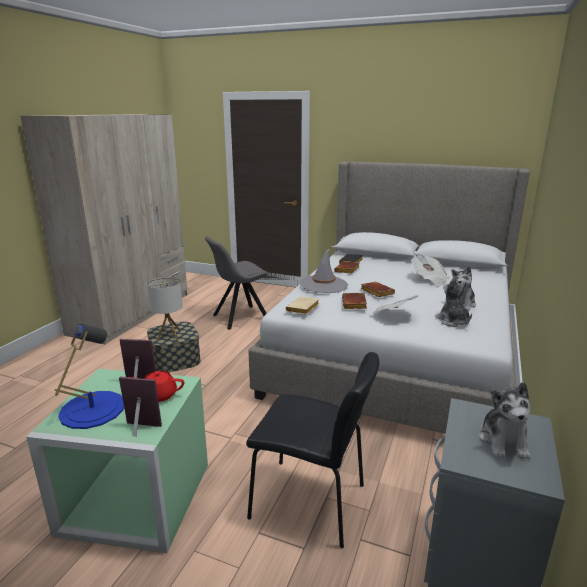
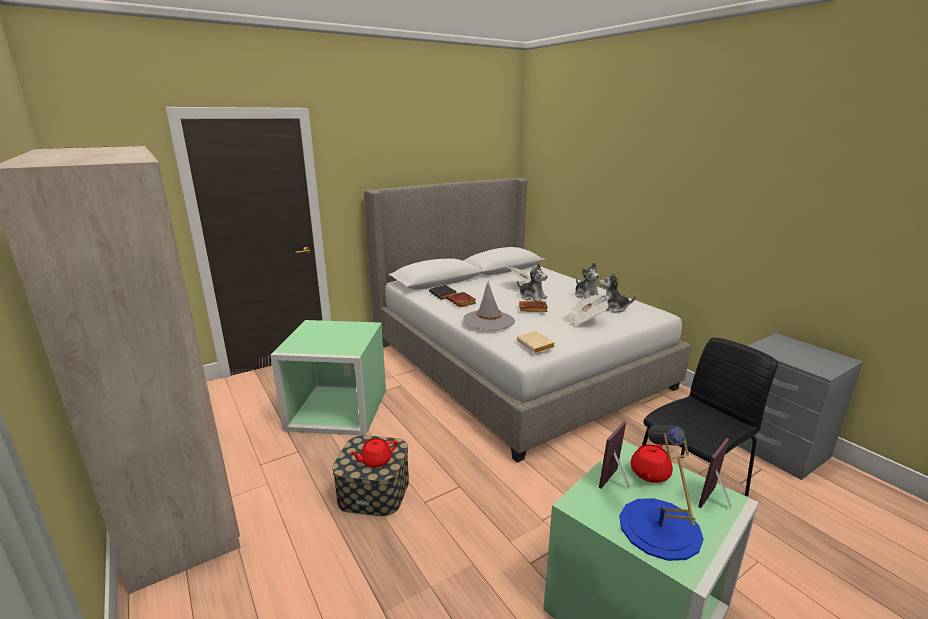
camera: 55 degrees left, 0 degrees up
(169, 335) = (375, 461): table lamp -> red teapot
(240, 317) = (336, 410): grey chair -> green storage box
(355, 304) = (551, 324): brown book -> none
(503, 441) = (801, 353): plush toy -> plush toy (532, 297)

